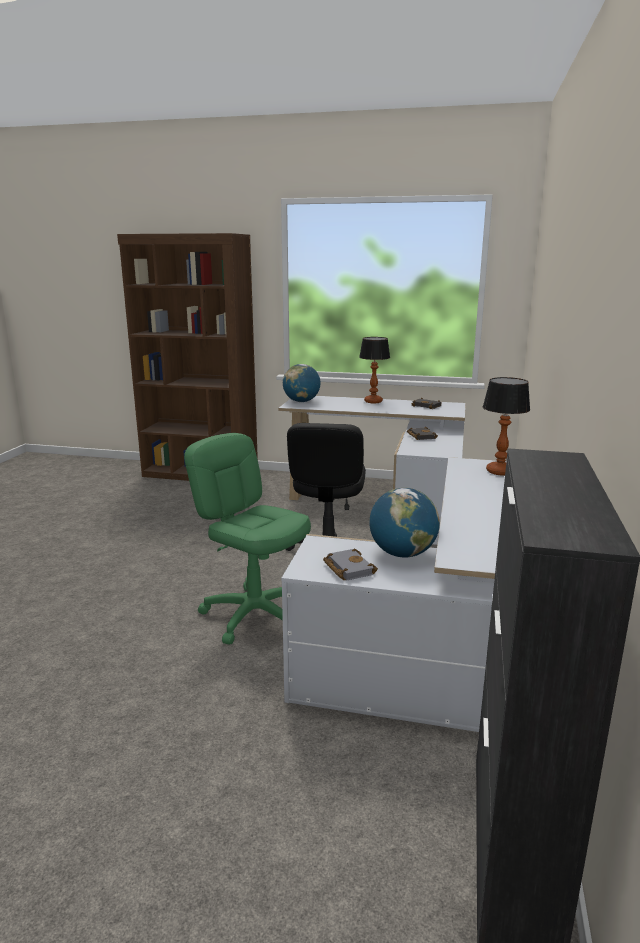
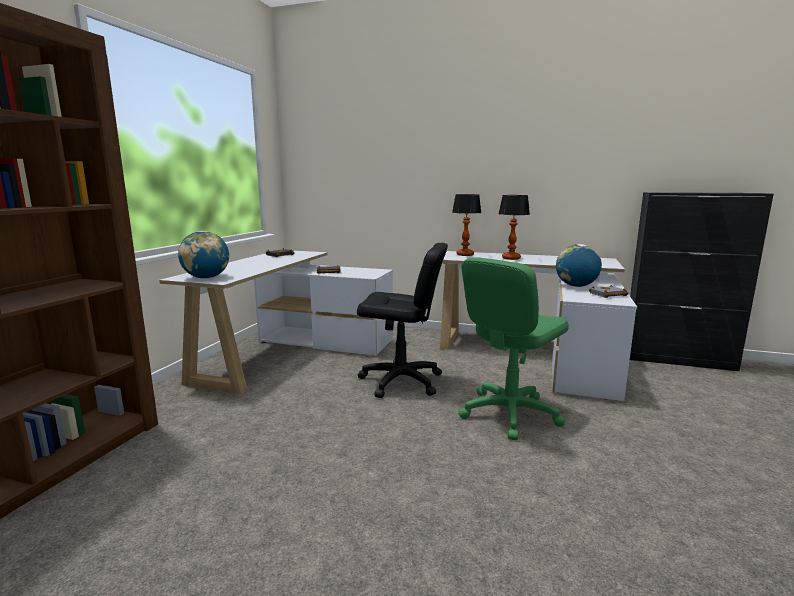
camera: 85 degrees left, 5 degrees down
(373, 401) = (243, 263): table lamp -> table lamp (511, 258)

